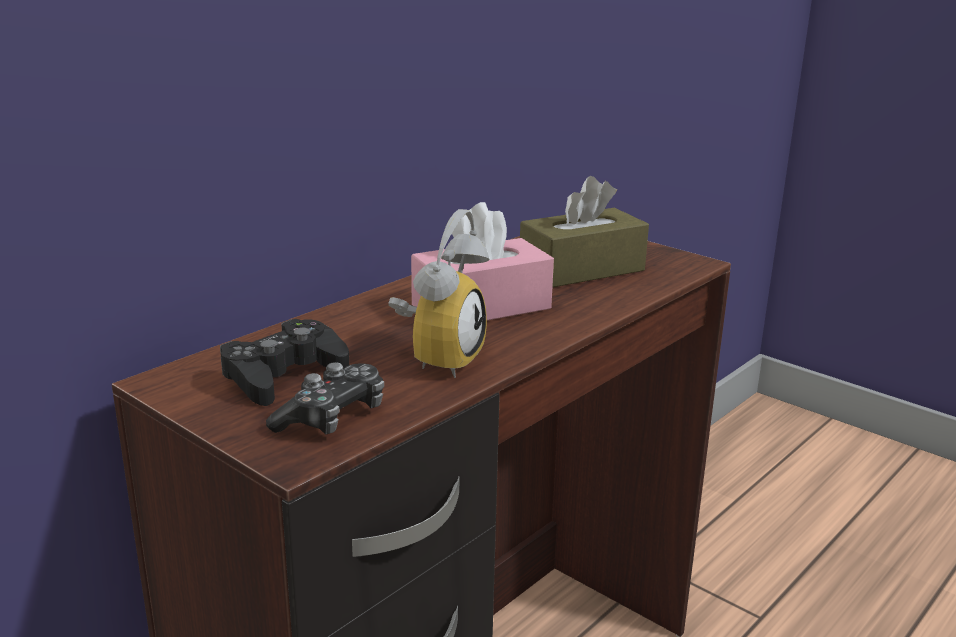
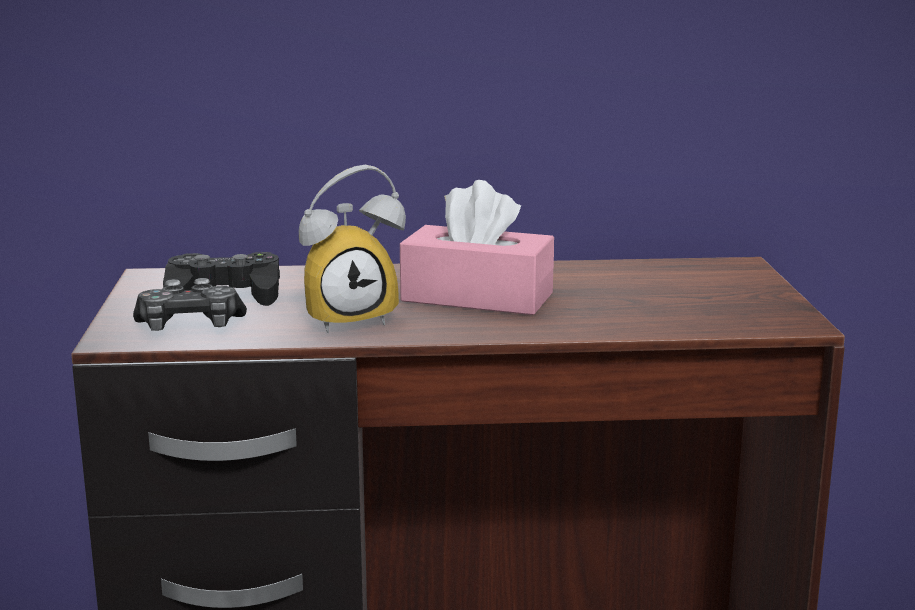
camera: 45 degrees right, 5 degrees down
(581, 269) = (651, 297): brown tissue box -> none

